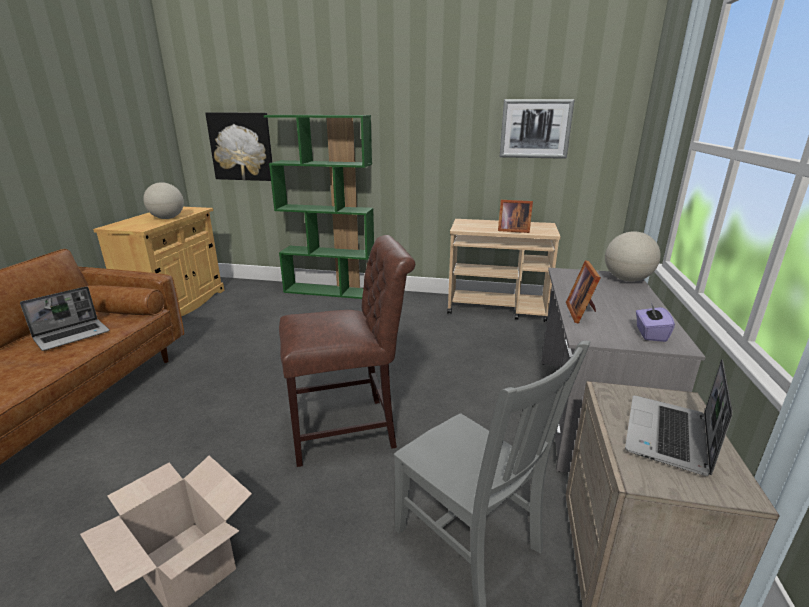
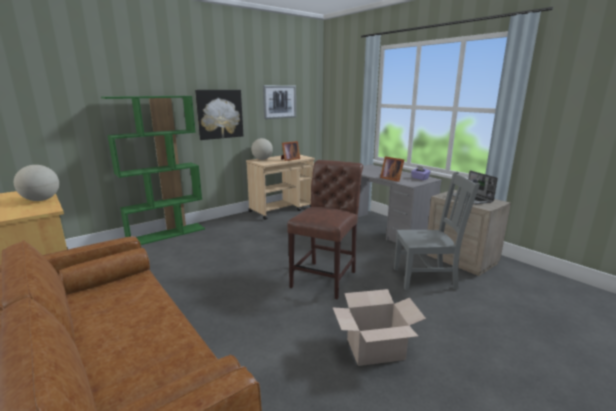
camera: 50 degrees left, 5 degrees down
(73, 335) = (120, 303): laptop -> none
(241, 146) = (59, 126): picture -> picture (219, 114)
(627, 279) = (373, 167): globe -> globe (262, 159)

